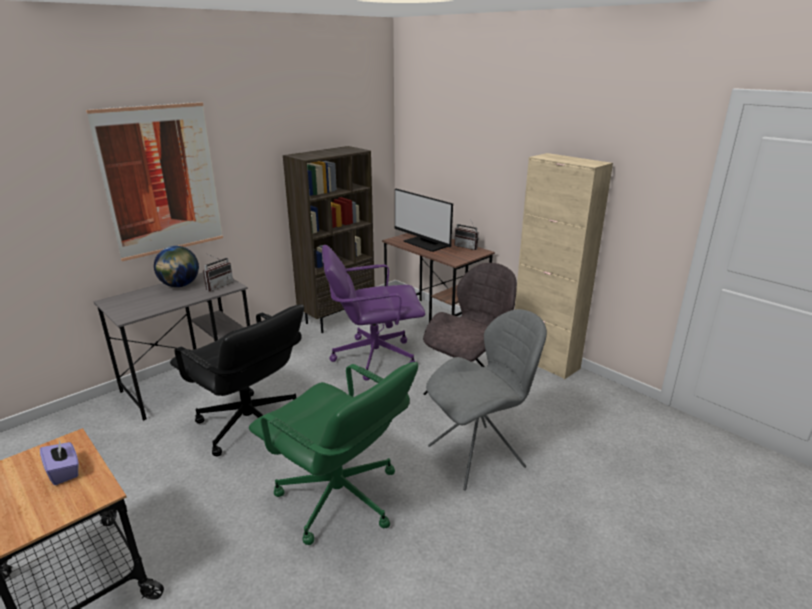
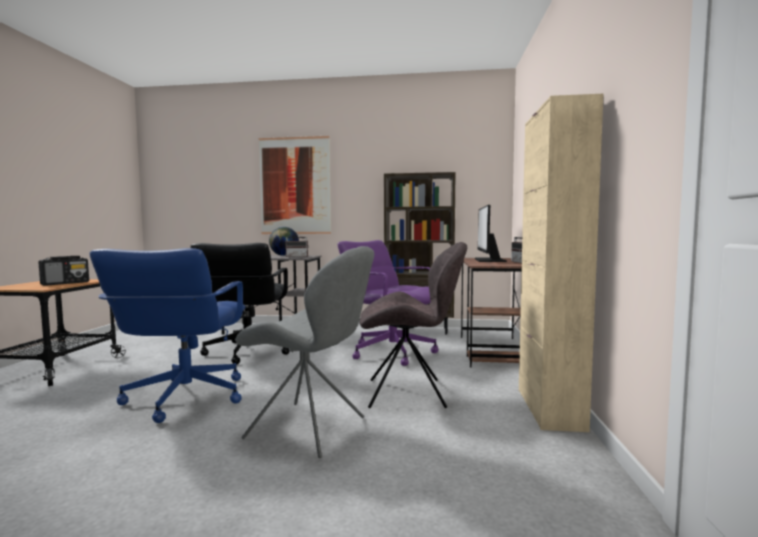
camera: 50 degrees right, 20 degrees down
(64, 471) = (66, 283): purple tissue box -> radio
(339, 499) = (184, 398): green office chair -> blue office chair

